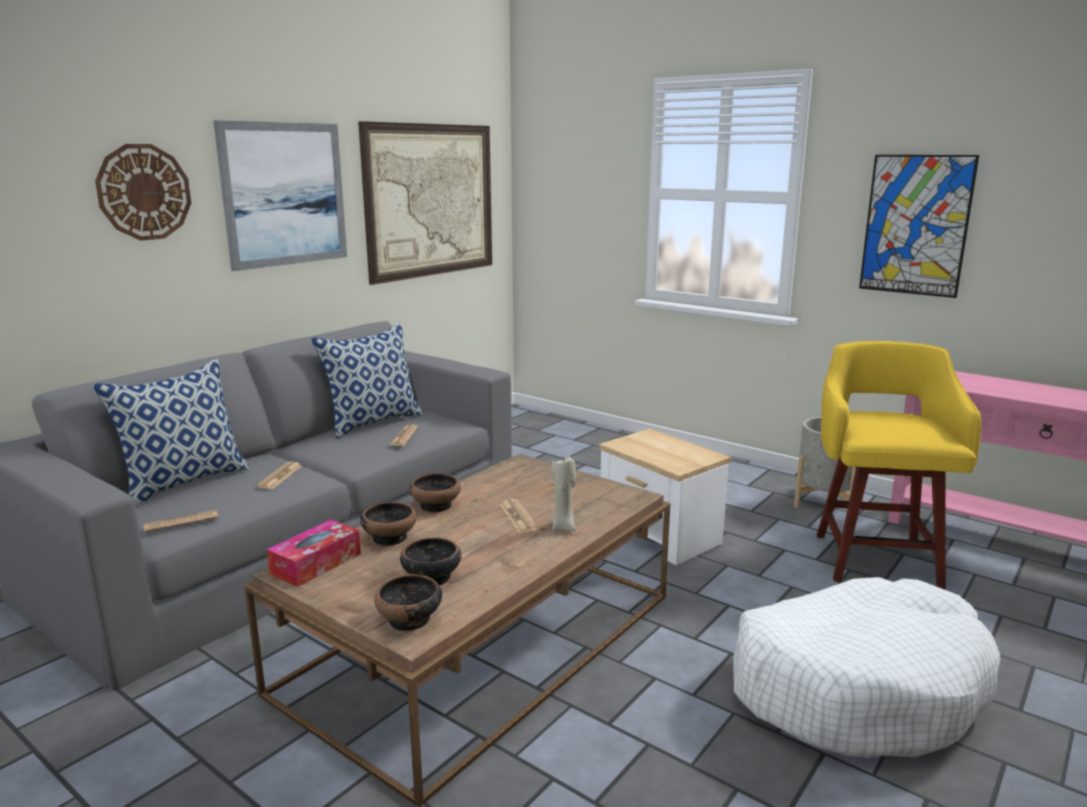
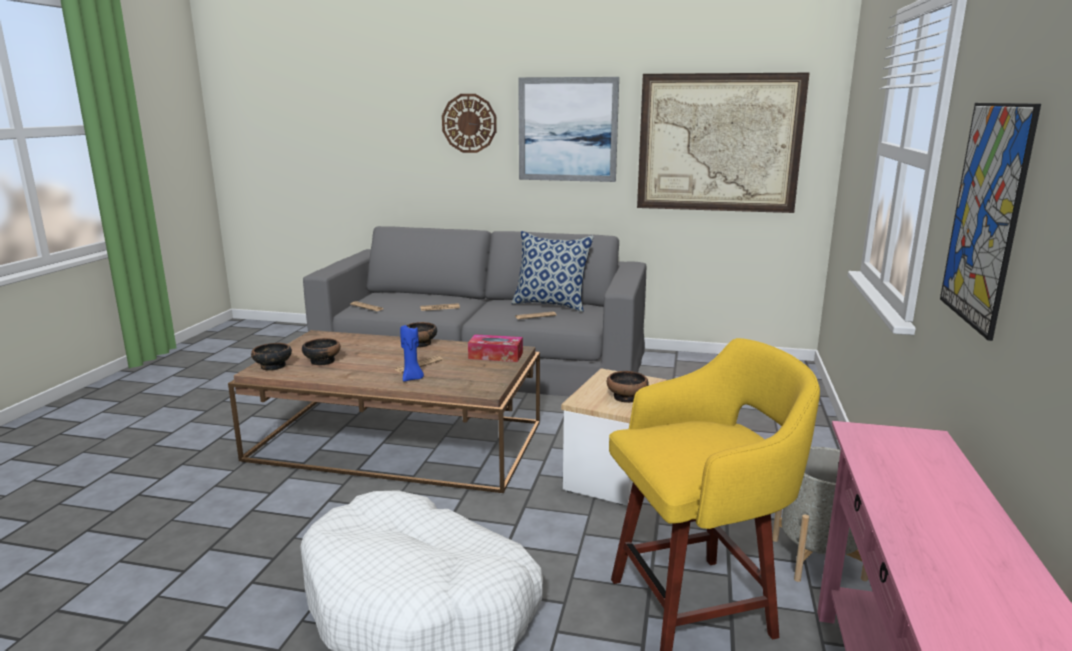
camera: 65 degrees right, 0 degrees up
(185, 482) = (414, 295): pillow -> none
(316, 563) = (327, 337): tissue box -> tissue box (495, 356)
(390, 537) = (368, 343): bowl -> bowl (627, 397)
(563, 527) = (412, 378): beige candle -> blue candle

